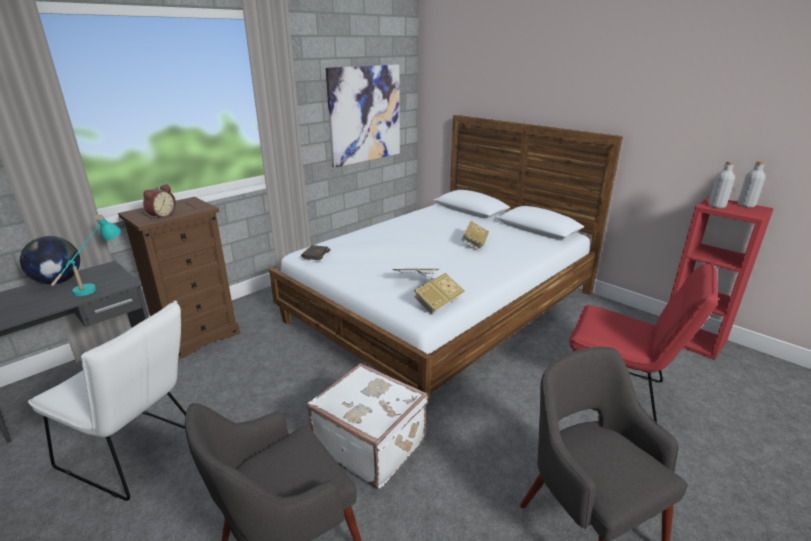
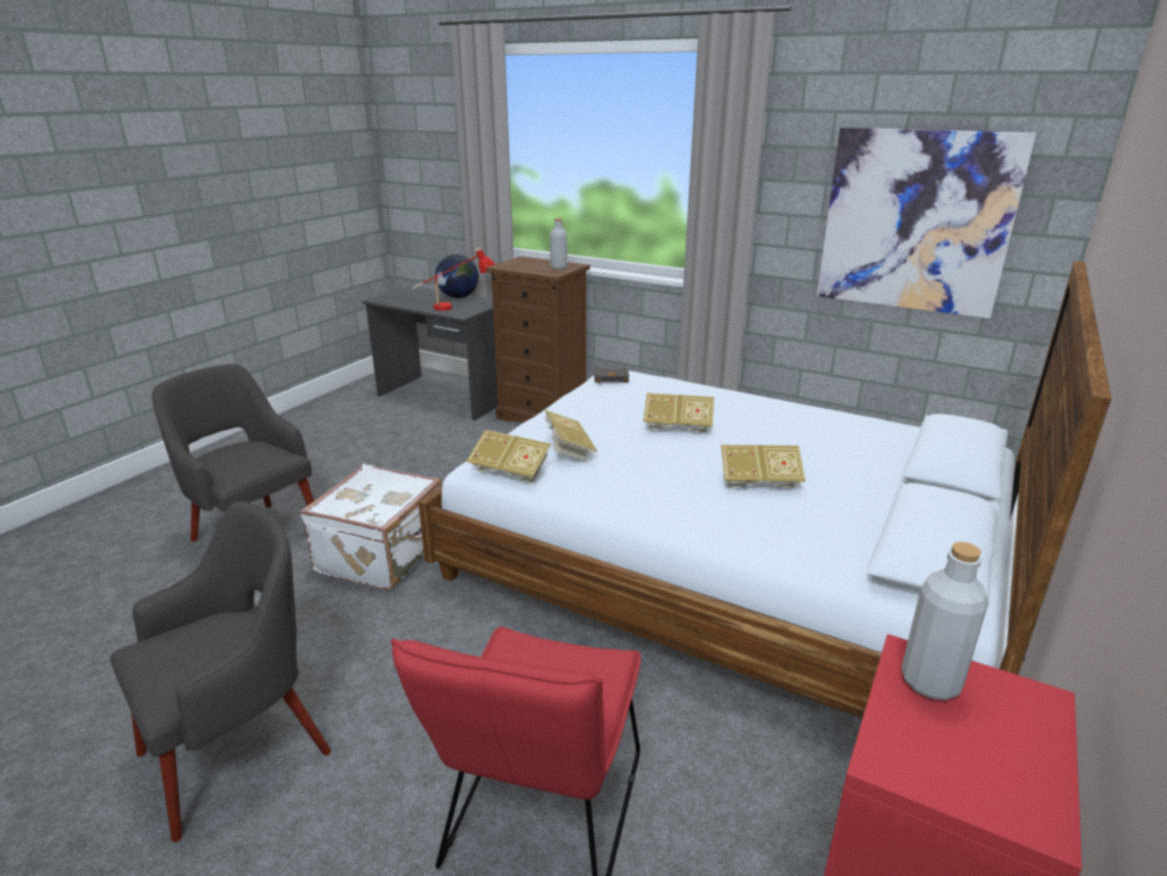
camera: 75 degrees right, 0 degrees up
(96, 284) = (456, 307): turquoise table lamp -> red table lamp
(137, 453) = (368, 443): white chair -> none
(161, 216) = (519, 267): alarm clock -> none
(403, 249) = (677, 427): none -> book
(746, 205) = (1025, 772): grey bottle -> grey bottle (558, 267)

